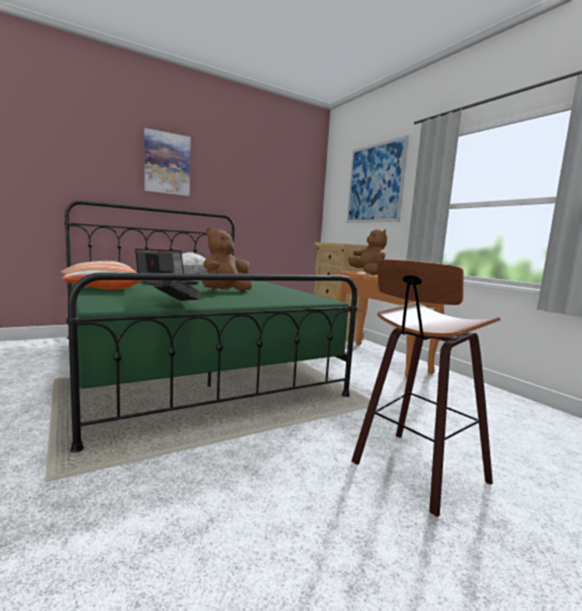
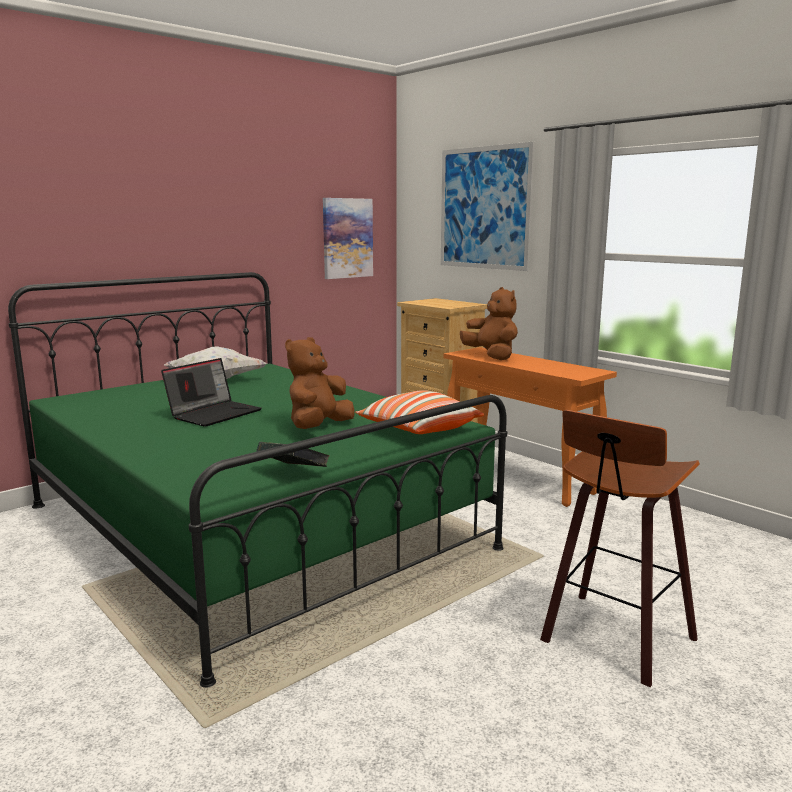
camera: 10 degrees left, 5 degrees up
(101, 289) = (149, 450): pillow -> pillow (418, 431)
(167, 163) = (156, 202): picture -> picture (347, 238)

